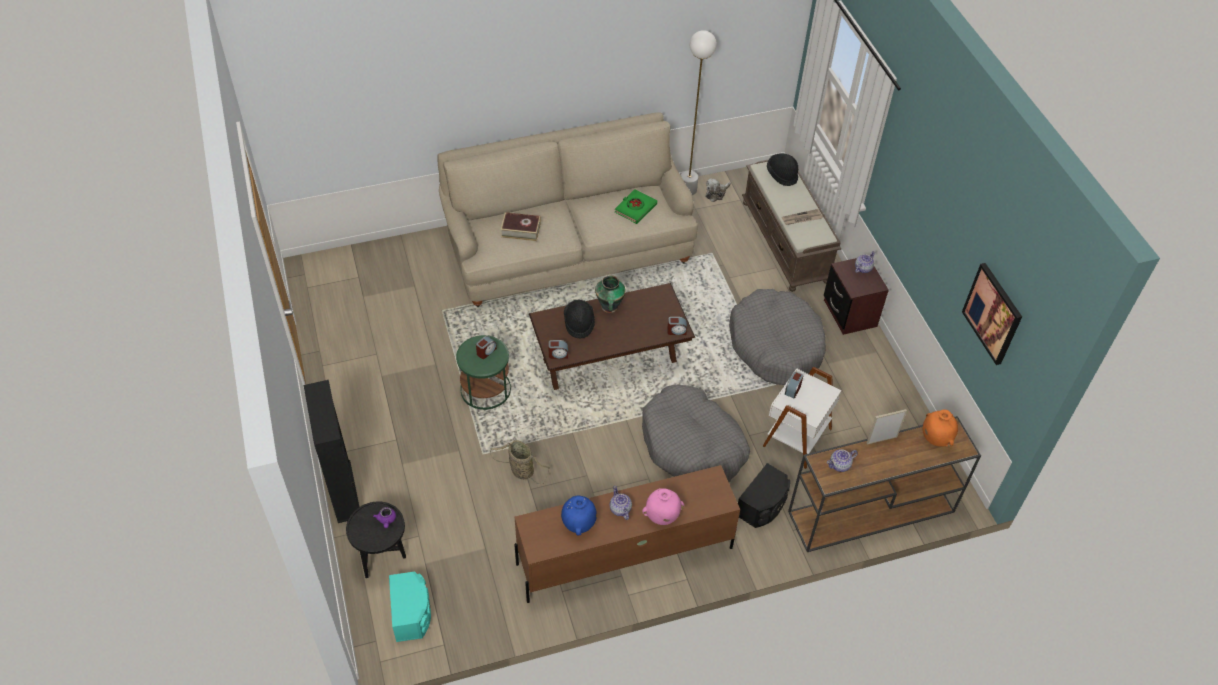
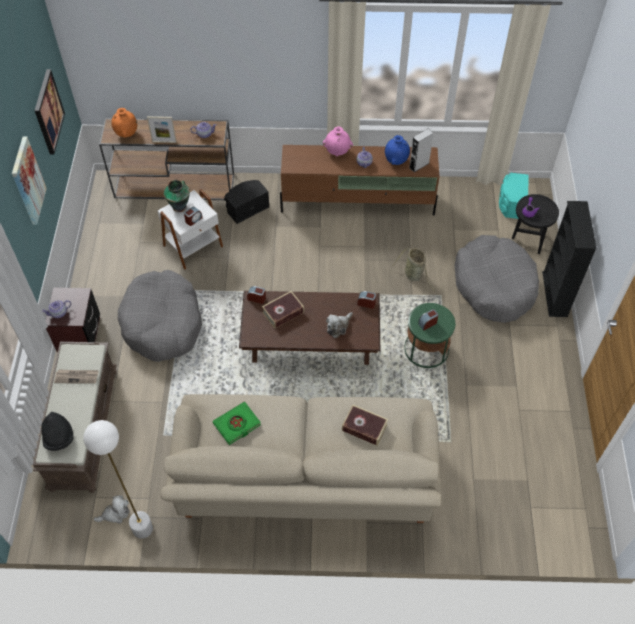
camera: 160 degrees left, 5 degrees up
(546, 525) = (419, 165): none -> grey speaker
(579, 324) = (338, 327): black hat -> plush toy
(609, 307) = (305, 335): vase -> vase (180, 206)
(642, 323) = (283, 312): none -> book
(692, 445) = (275, 260): grey dog bed -> grey dog bed (494, 285)
(939, 229) = (27, 181): none -> picture

